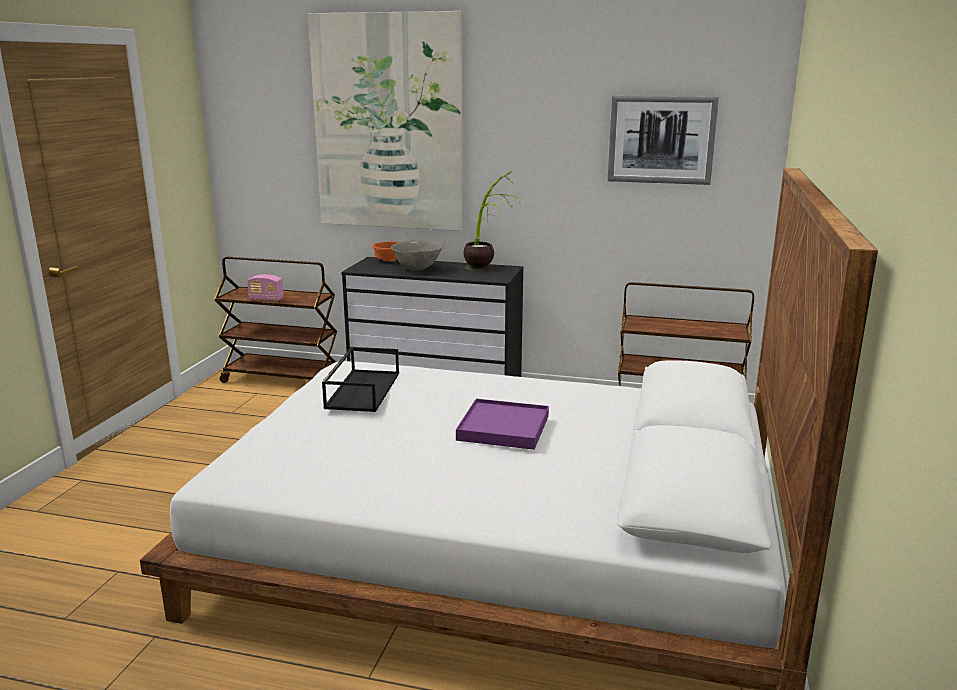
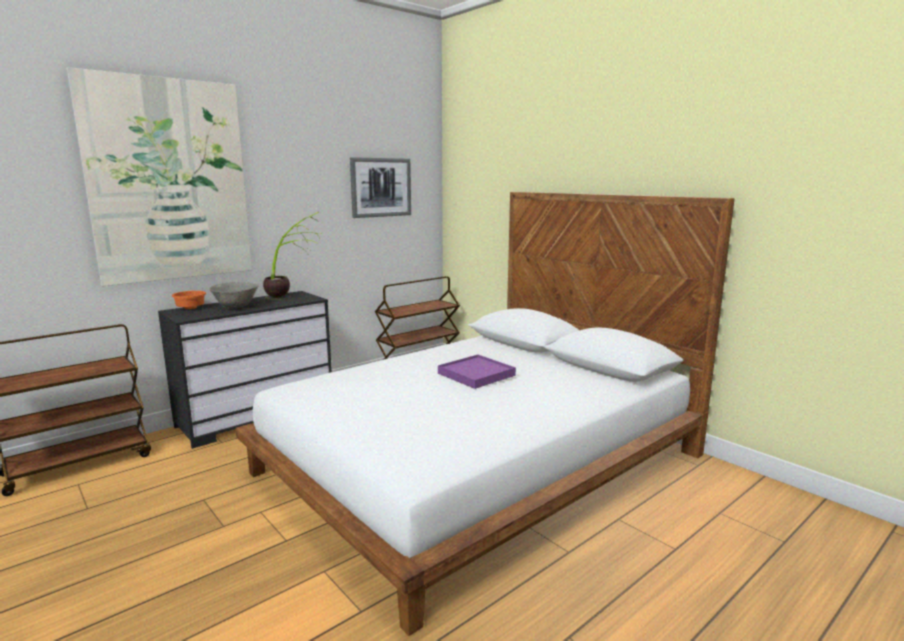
camera: 55 degrees left, 5 degrees down
(266, 299) = (63, 377): radio -> none
(362, 390) = (350, 392): black tray -> none

